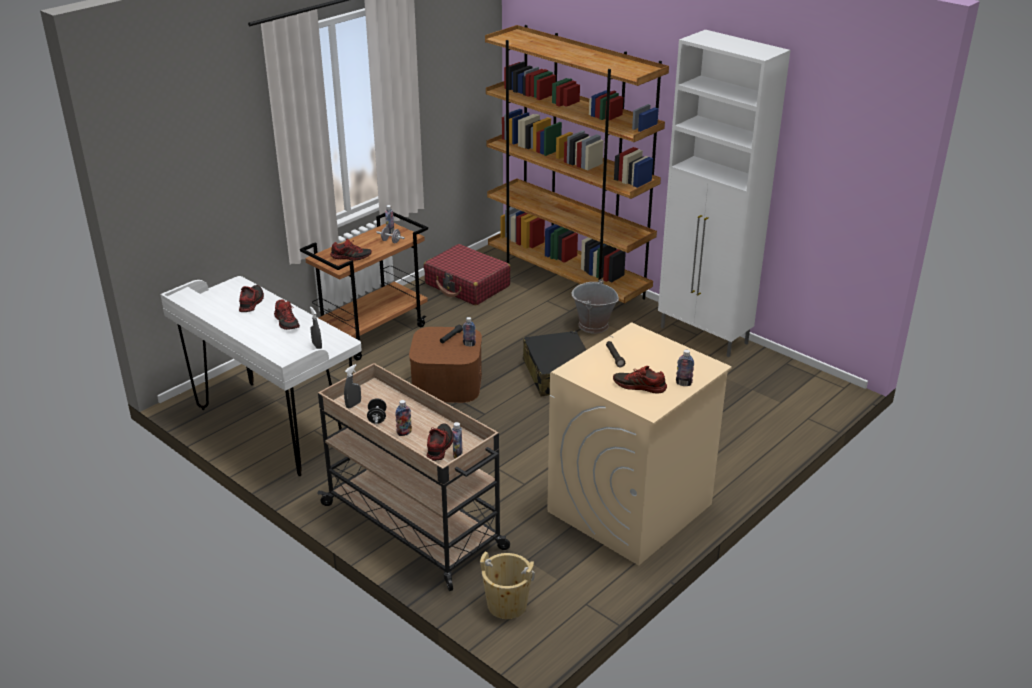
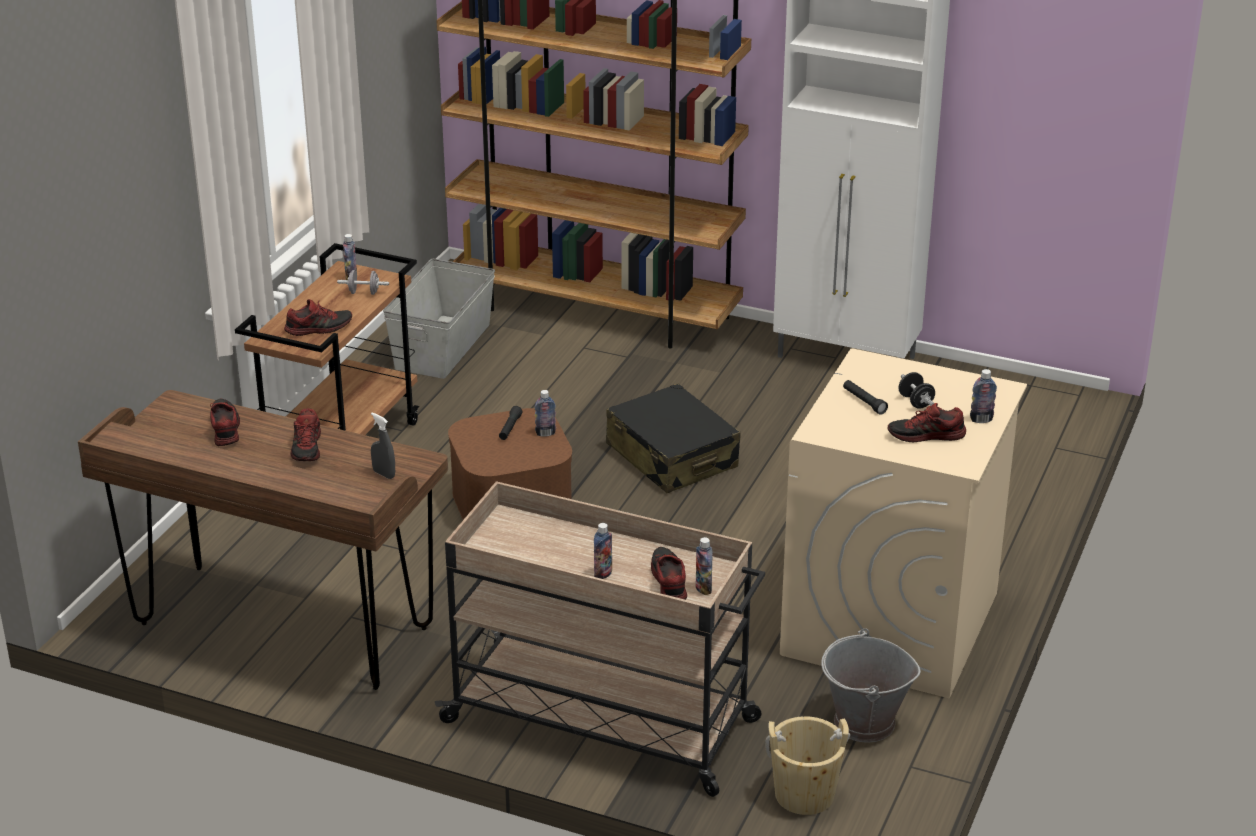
camera: 20 degrees left, 0 degrees up
(273, 428) = (282, 627): white desk -> brown desk
(287, 322) = (308, 448): shoe -> shoe turned 45 degrees clockwise
(353, 405) = (497, 550): grey spray bottle -> none
(377, 418) = (547, 562): black dumbbell -> black dumbbell (915, 402)
(467, 285) = (444, 346): red suitcase -> grey storage box
(593, 325) = (677, 373): grey bucket -> grey bucket (864, 723)

